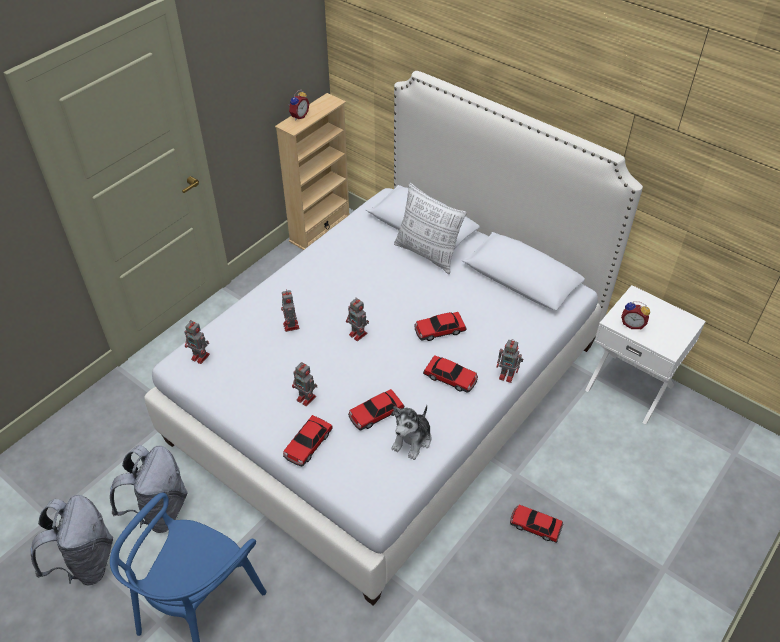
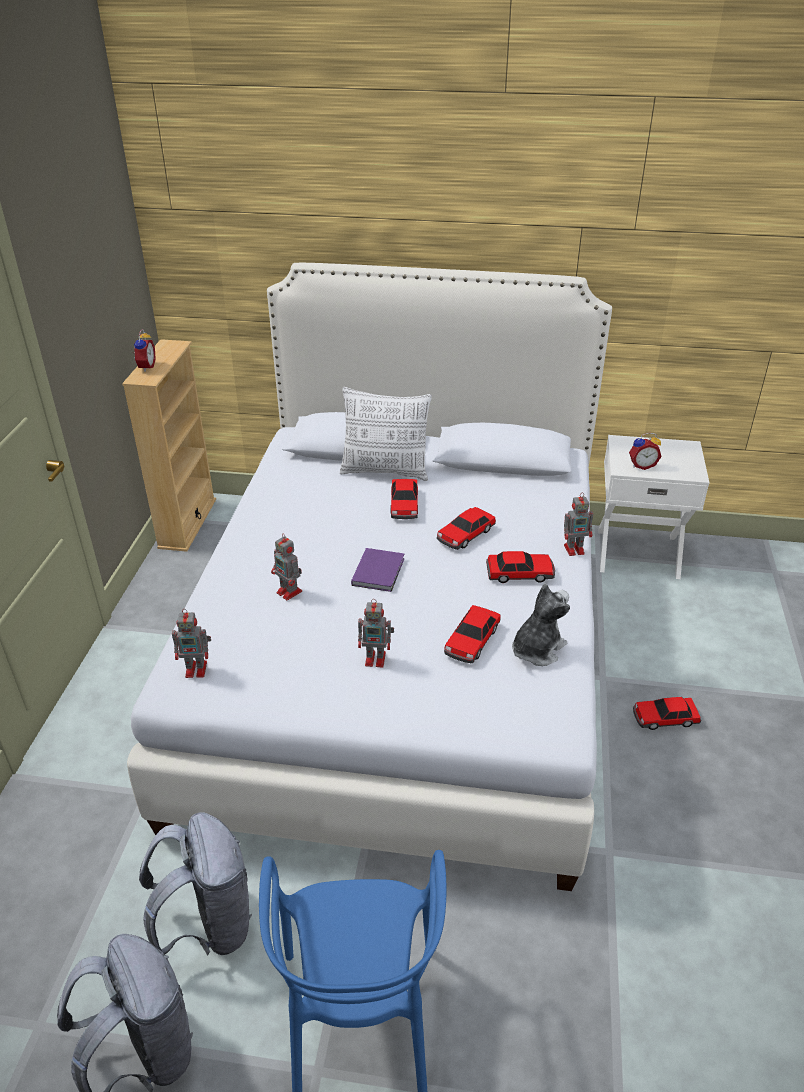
camera: 30 degrees left, 10 degrees down
(308, 444) = (422, 706): toy car -> toy car (404, 505)
(358, 334) = (379, 571): toy robot -> purple book
(412, 440) = (536, 649): plush toy -> plush toy turned 135 degrees counterclockwise

